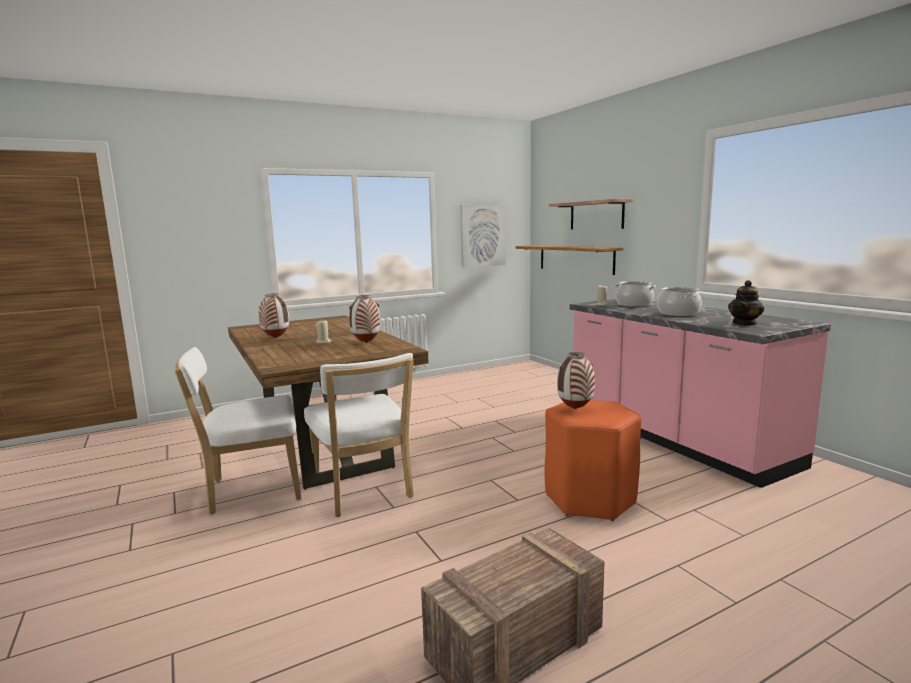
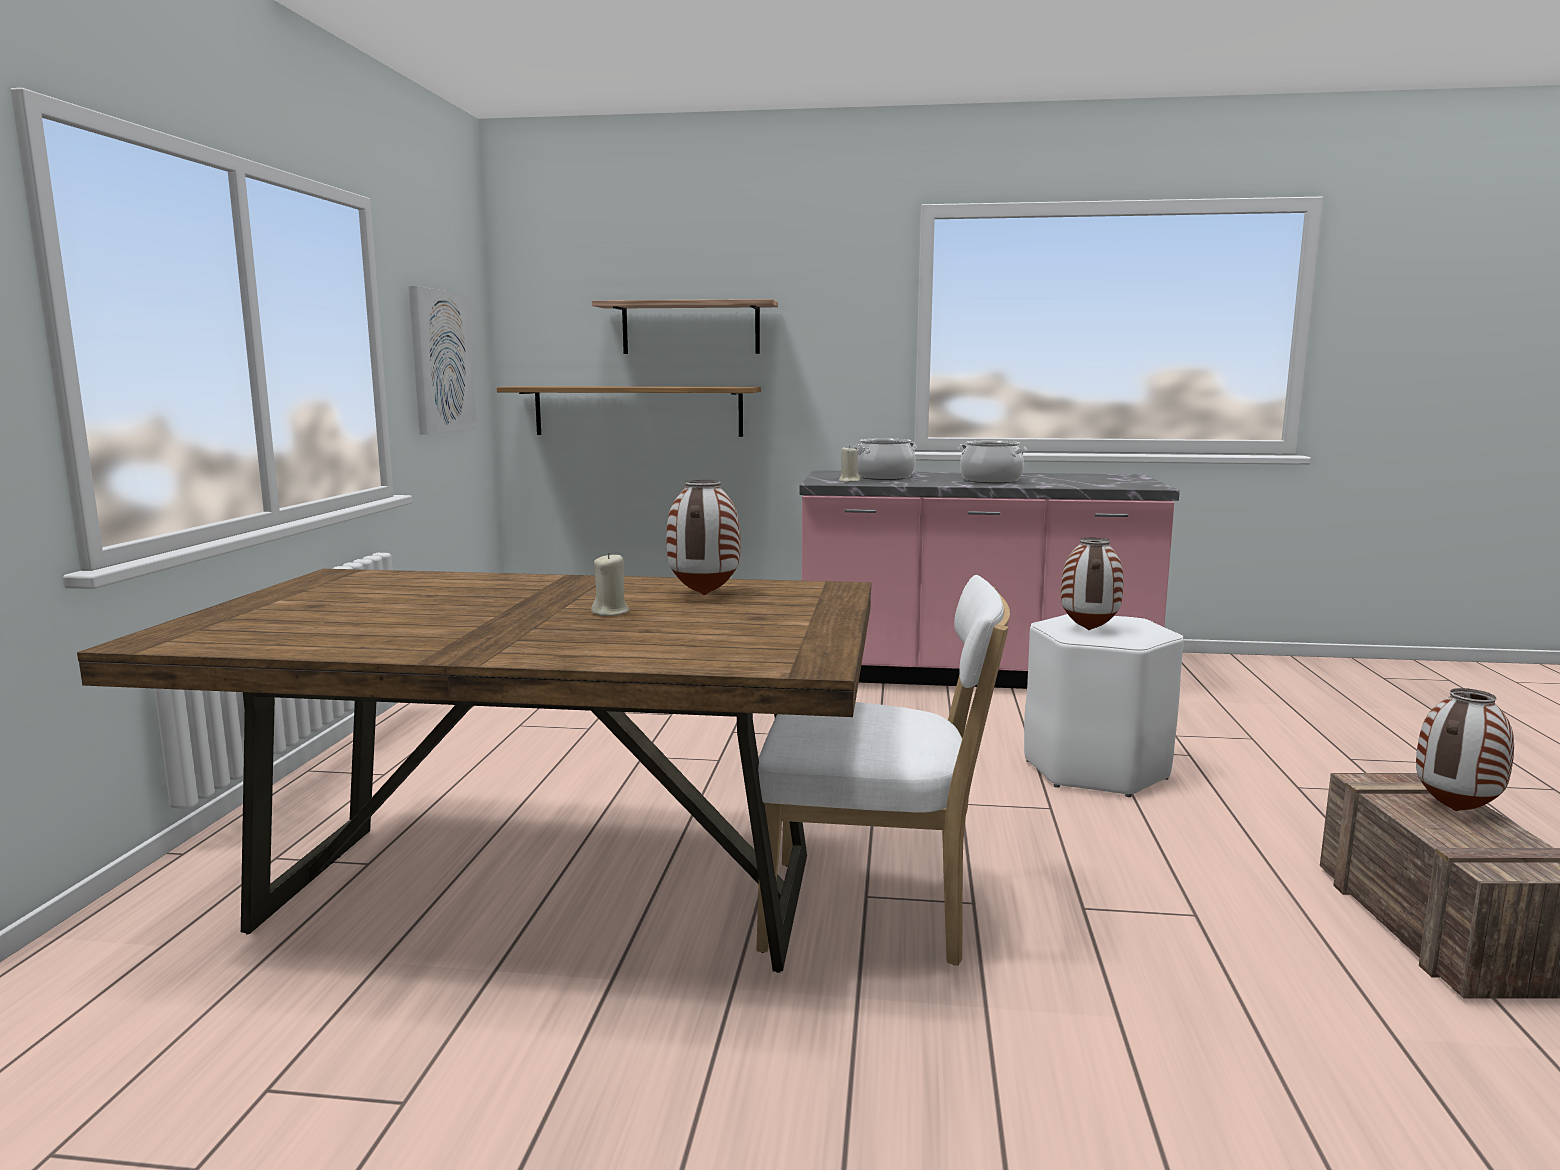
camera: 55 degrees left, 0 degrees up
(250, 490) = (686, 1045): white chair -> none
(275, 338) = (439, 633): vase -> vase (1456, 811)
(590, 499) = (1095, 769): orange stool -> white stool
(745, 323) = (1101, 482): teapot -> none

